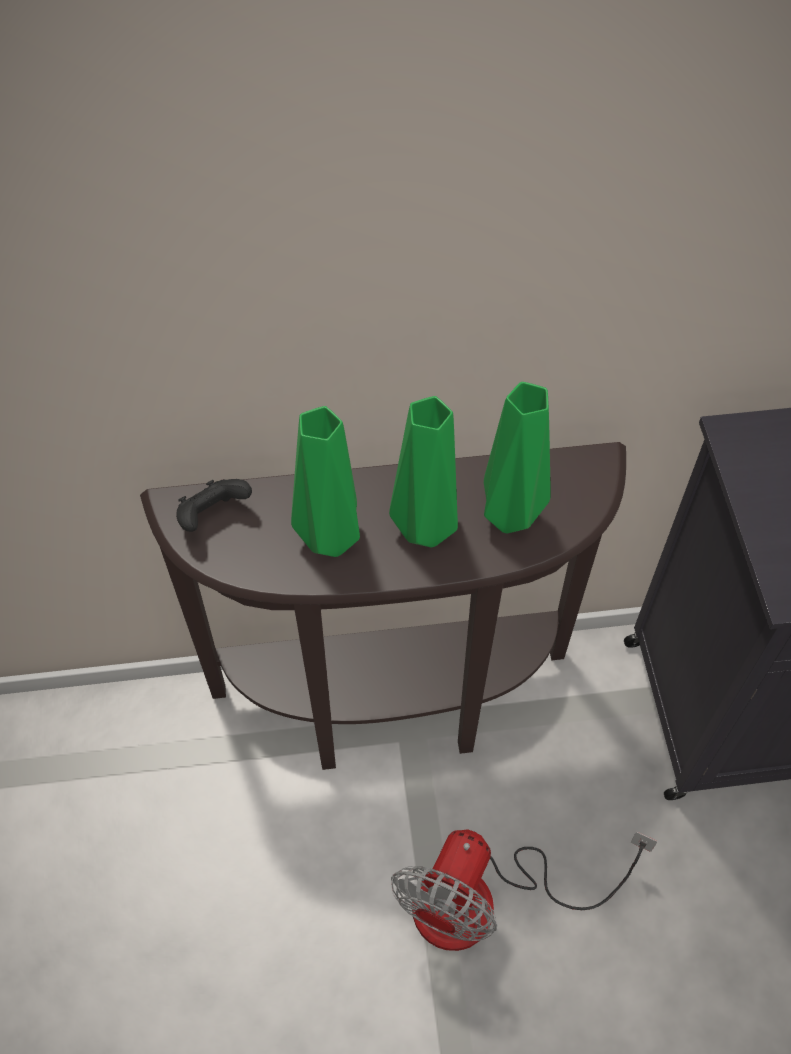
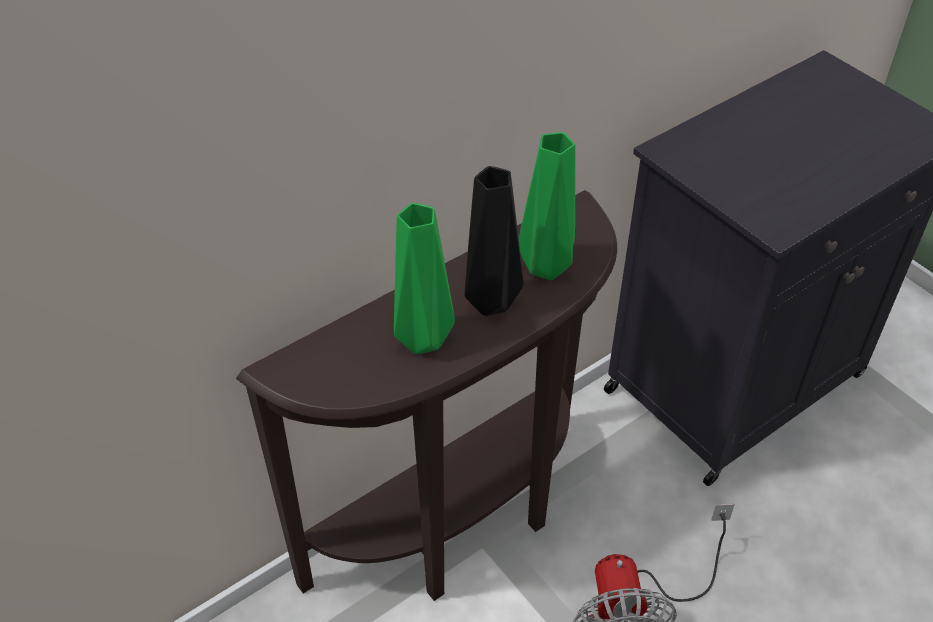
camera: 30 degrees left, 10 degrees down
(213, 516) = (315, 364): black game controller -> none
(422, 529) = (488, 303): green vase -> black vase

